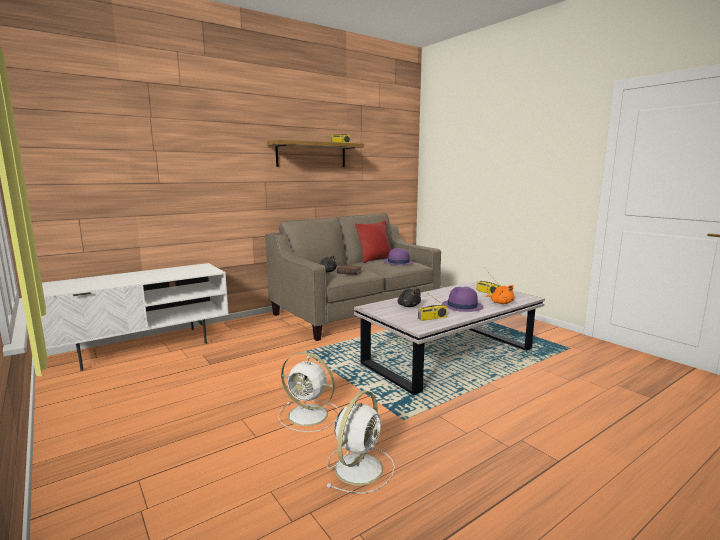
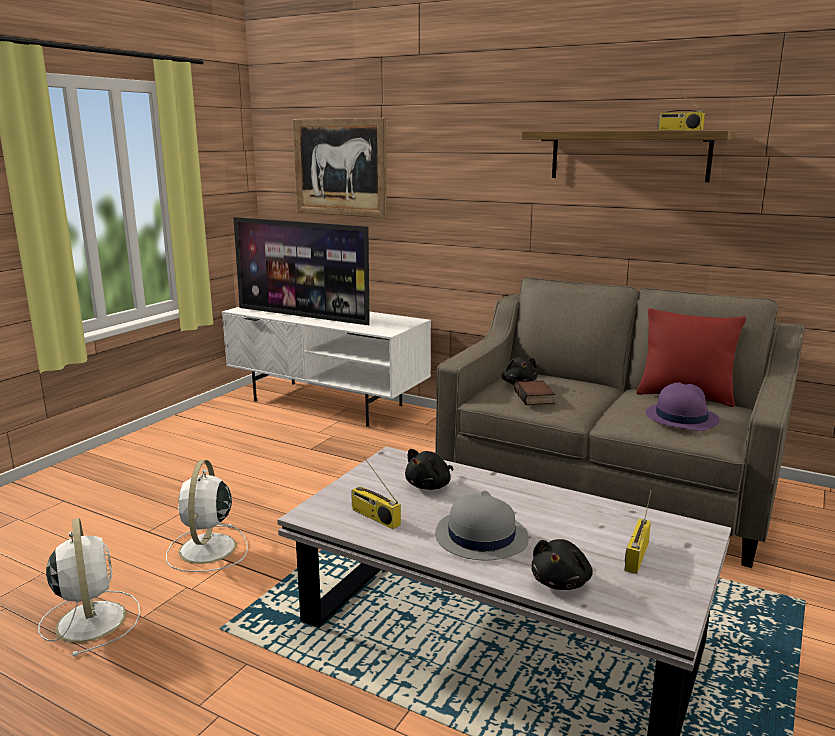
camera: 65 degrees right, 5 degrees up
(114, 162) = (340, 167): none -> picture
(124, 281) = (303, 316): none -> television
(359, 467) = (91, 619): white fan -> white fan turned 120 degrees counterclockwise
(462, 306) = (480, 537): purple hat -> grey hat
(501, 303) = (561, 582): orange plush toy -> black plush toy

